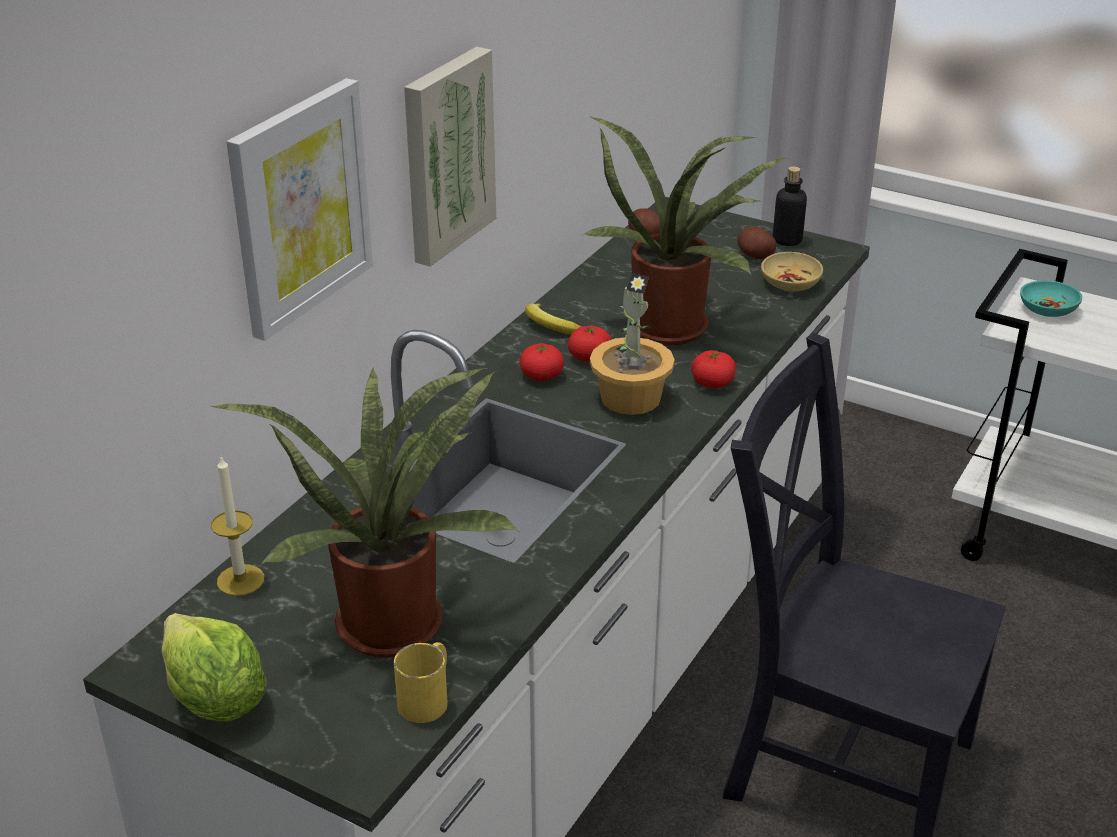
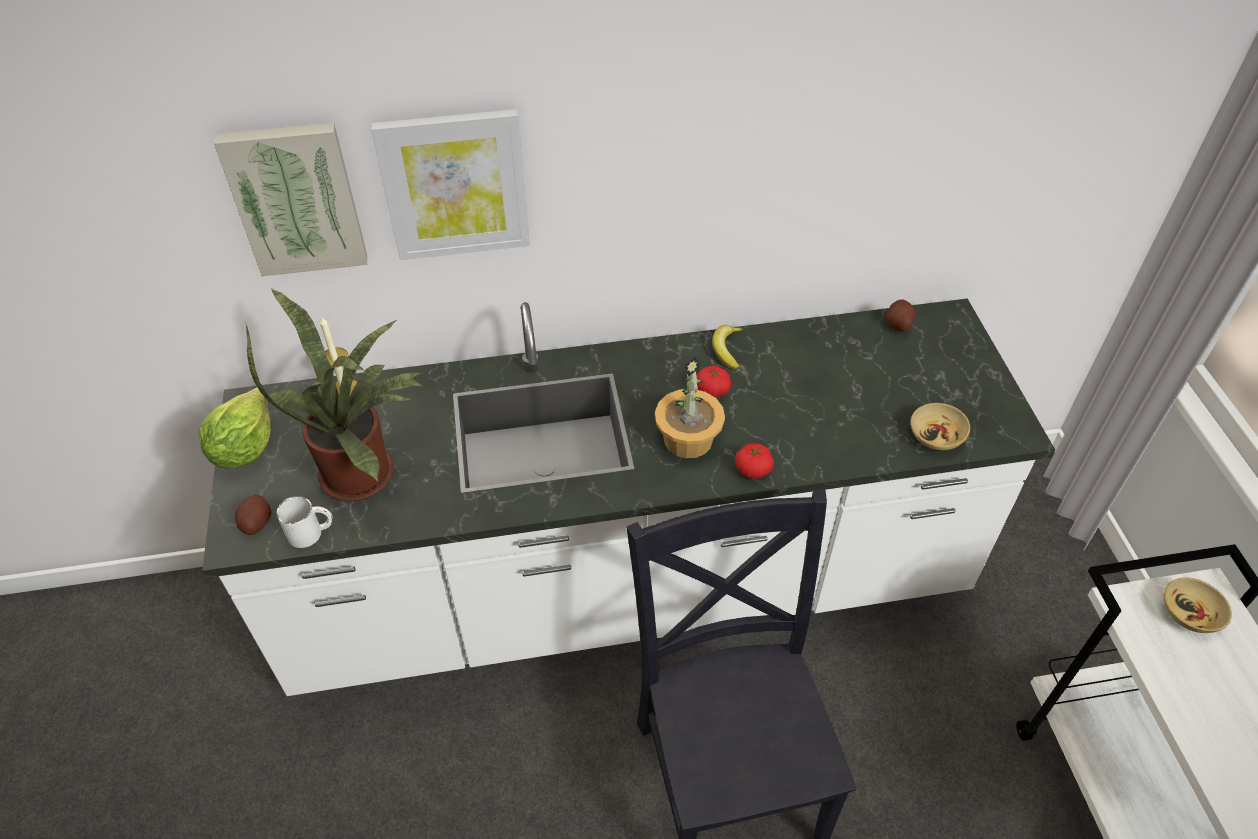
camera: 50 degrees right, 15 degrees up
(428, 697) = (311, 532): yellow mug -> white mug
(445, 154) = (645, 191): picture -> picture (296, 198)
(541, 376) = (665, 382): tomato -> none
(674, 325) = (801, 407): potted plant -> none
(755, 255) = (950, 394): potato -> potato (256, 522)
(787, 240) = (997, 398): bottle -> none
(1048, 310) = (1189, 613): turquoise bowl -> beige bowl

